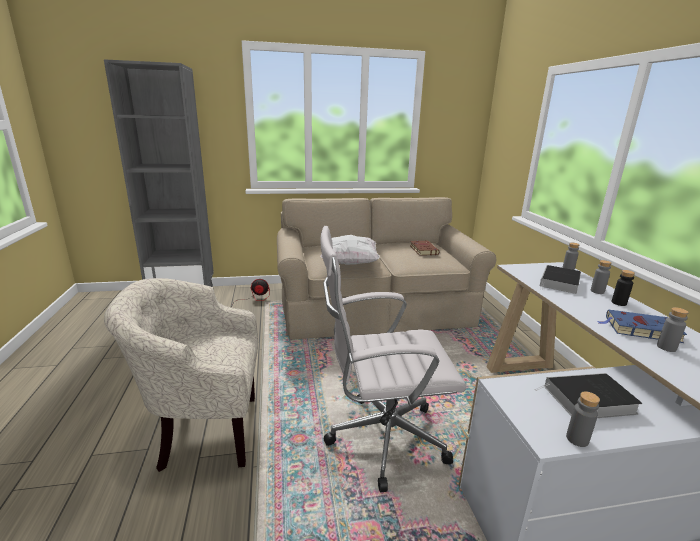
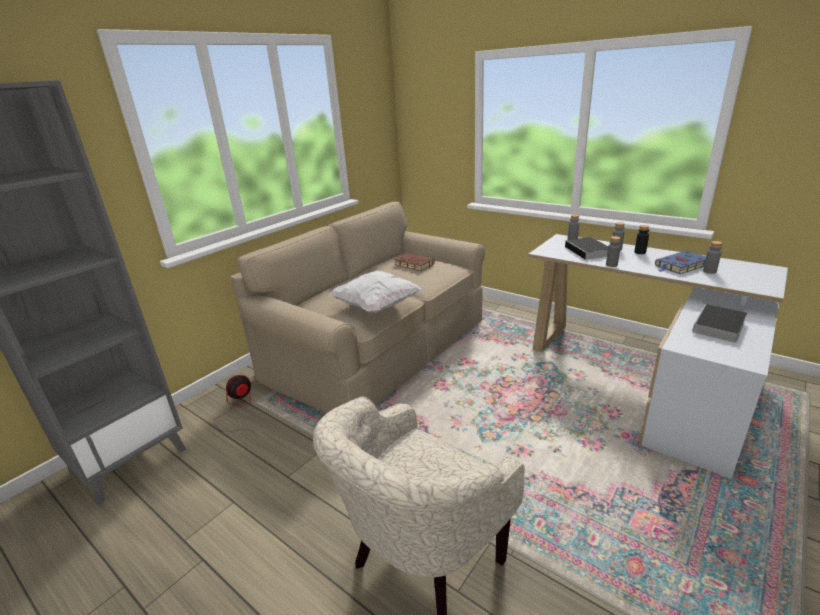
camera: 40 degrees left, 5 degrees up
(381, 439) = (554, 452): white office chair -> none
(577, 439) = (756, 353): grey bottle -> grey bottle (611, 265)

